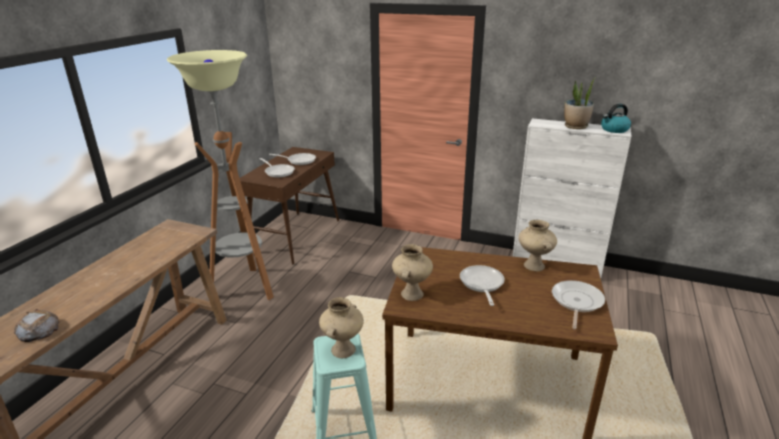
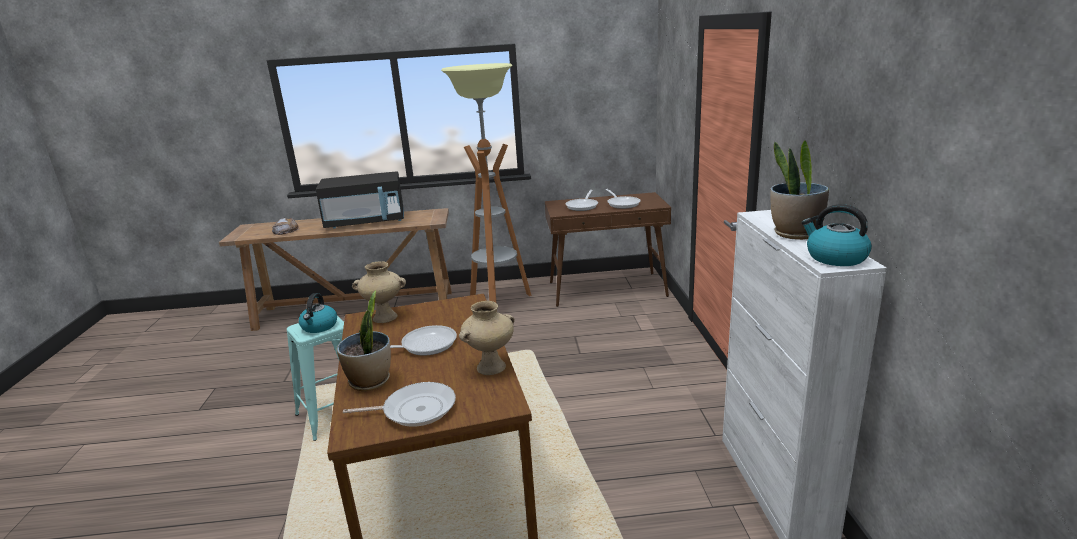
camera: 65 degrees right, 5 degrees down
(123, 268) = (366, 222): none -> black microwave
(343, 349) = (319, 326): beige vase -> kettle
(525, 315) = (370, 381): none -> potted plant

